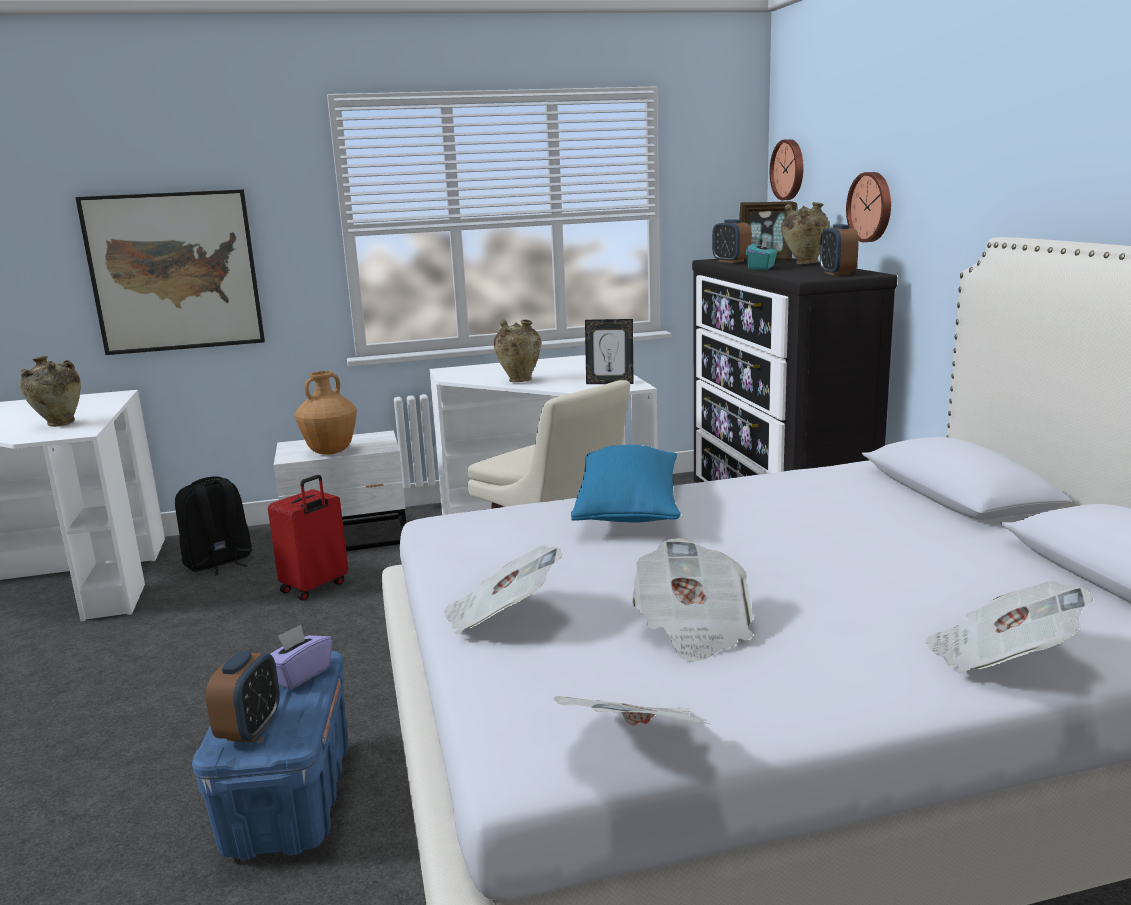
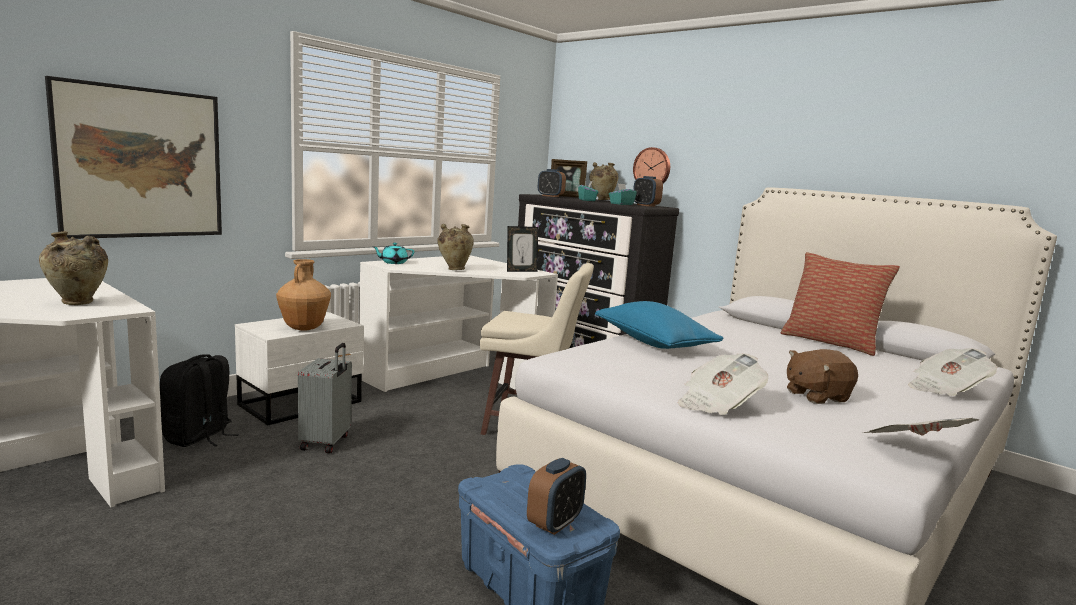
camera: 35 degrees left, 5 degrees down
(250, 729) = (555, 523): alarm clock -> alarm clock turned 60 degrees clockwise
(299, 675) = (525, 483): purple tissue box -> none
(315, 587) = (326, 442): red suitcase -> grey suitcase
(465, 370) = (393, 263): none -> turquoise teapot
(692, 629) = (816, 396): newspaper -> brown plush toy
(789, 170) = (573, 142): wall clock -> none
(792, 274) = (621, 204): none -> turquoise tissue box
(978, 536) = (830, 342): none -> pillow

